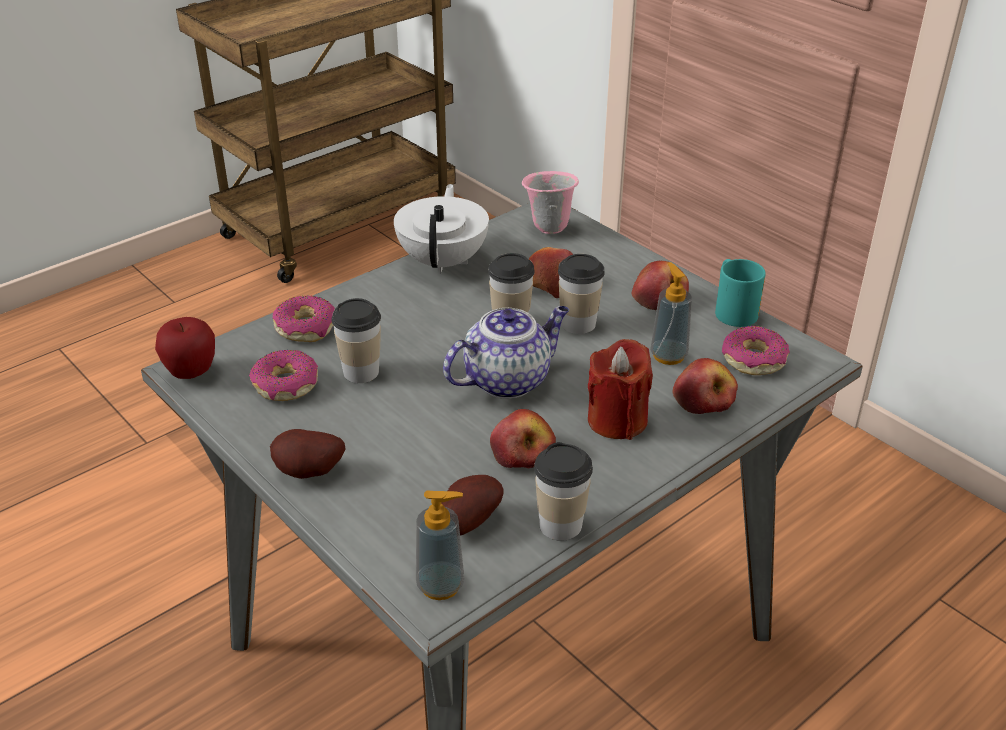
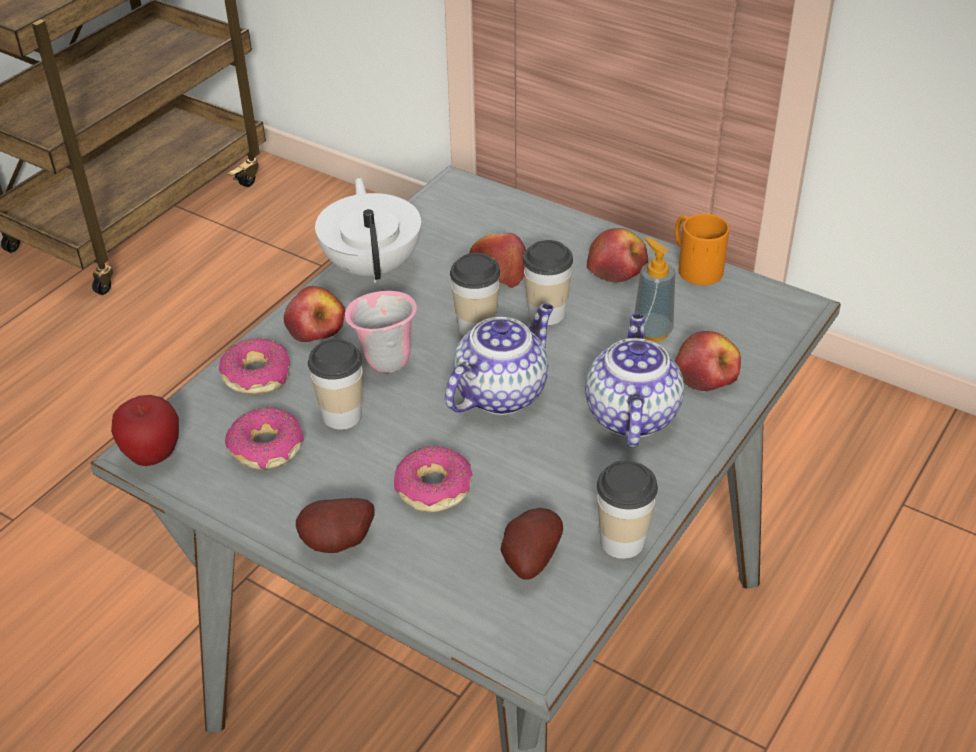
camera: 15 degrees left, 5 degrees up
(440, 585) = (531, 635): soap dispenser -> none
(522, 453) = (551, 471): apple -> apple (315, 327)
(548, 227) = (468, 205): pink mug -> pink mug (385, 361)
(617, 420) = (630, 414): red candle -> teapot
(731, 309) = (693, 266): turquoise mug -> orange mug
(753, 360) = (737, 319): donut -> donut (433, 488)

